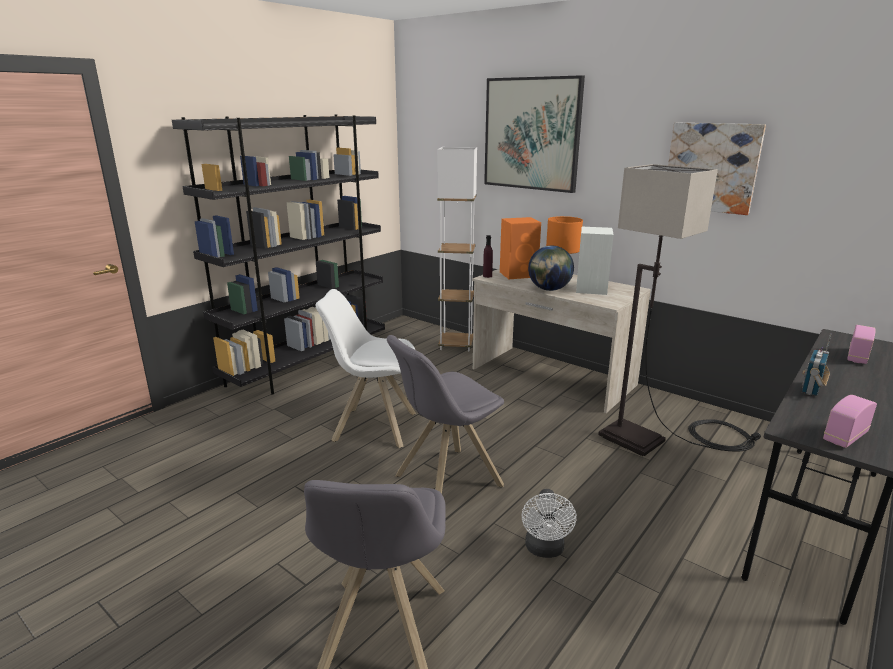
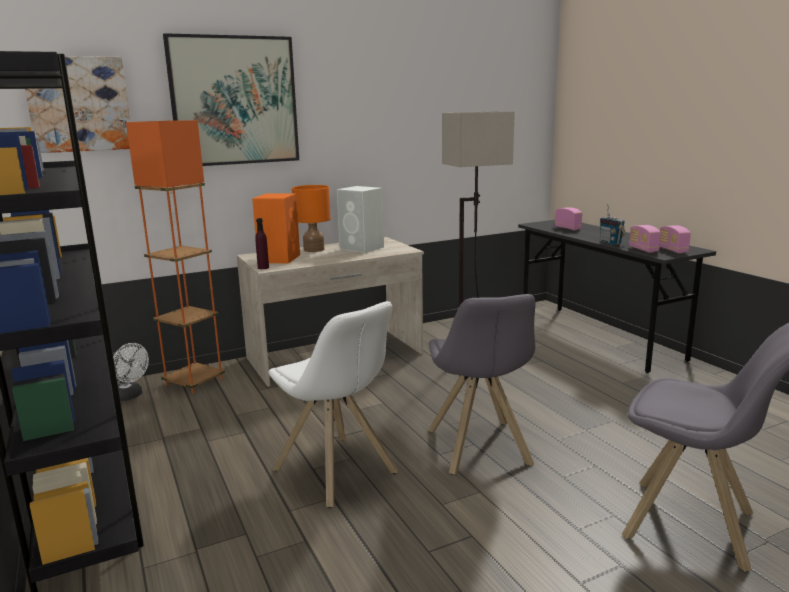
camera: 65 degrees left, 5 degrees down
(374, 427) = (336, 471): white chair -> white chair turned 75 degrees counterclockwise
(456, 345) = (194, 382): white floor lamp -> orange floor lamp
(545, 550) = (601, 426): white fan -> white fan (130, 396)
(549, 289) = (343, 257): globe -> none
(712, 167) = (414, 120): picture -> picture (79, 104)
(808, 414) = (643, 249): none -> radio

